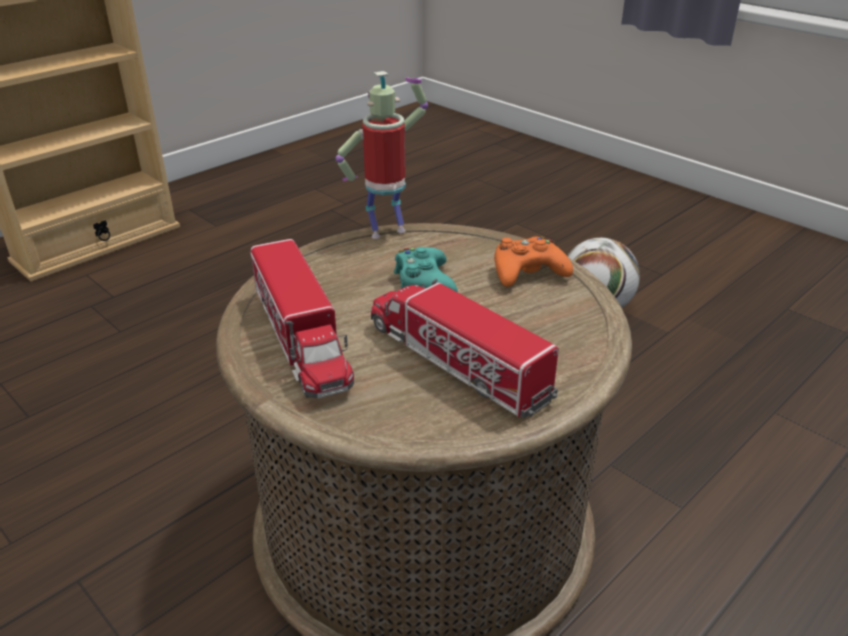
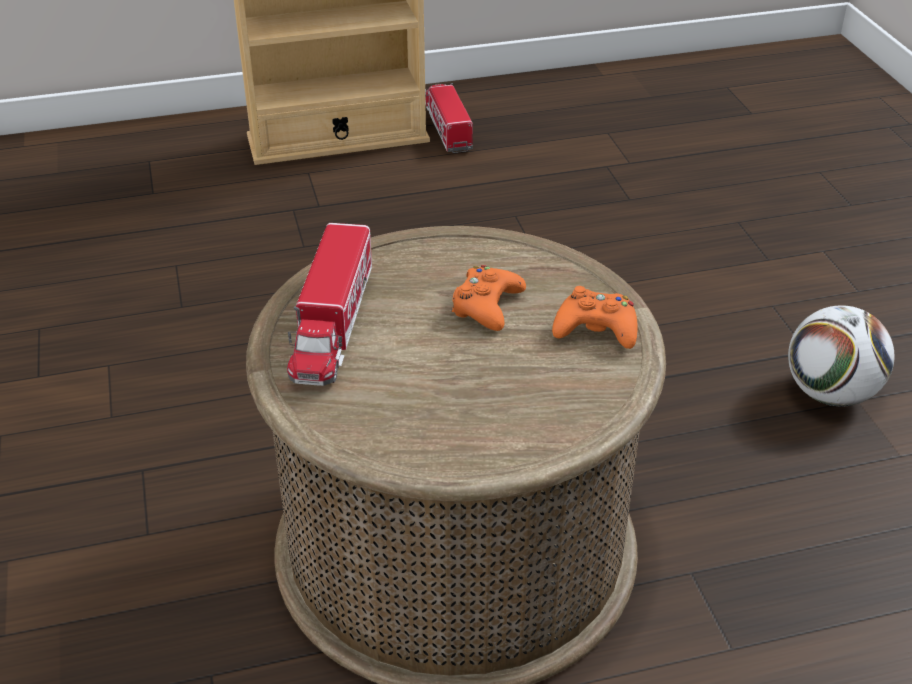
camera: 30 degrees right, 5 degrees up
(387, 231) = (502, 237): toy robot -> none
(424, 283) = (486, 306): turquoise game controller -> orange game controller
(456, 361) = (441, 394): toy truck -> toy truck (447, 126)

